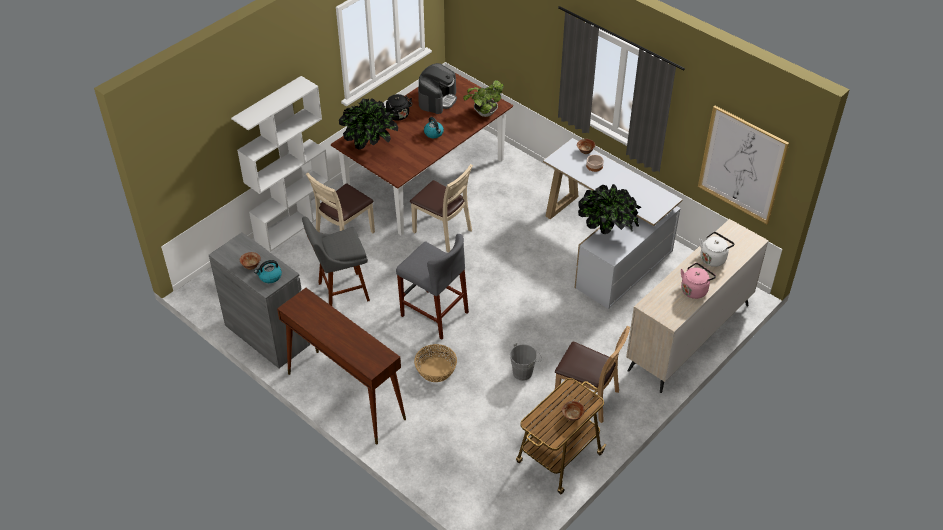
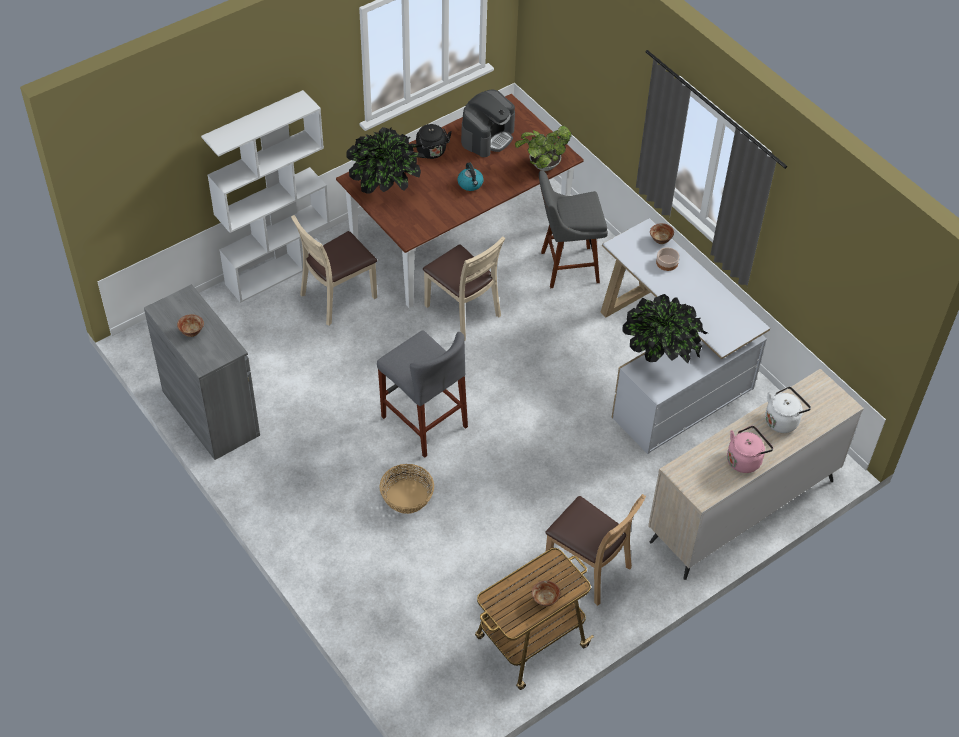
camera: 10 degrees right, 5 degrees up
(270, 277) = (211, 350): kettle -> none
(340, 292) = (314, 372): grey stool -> grey stool (566, 267)
(345, 395) = (286, 510): brown console table -> none
(524, 372) = (517, 519): grey bucket -> none
(742, 165) = (846, 302): picture -> none

